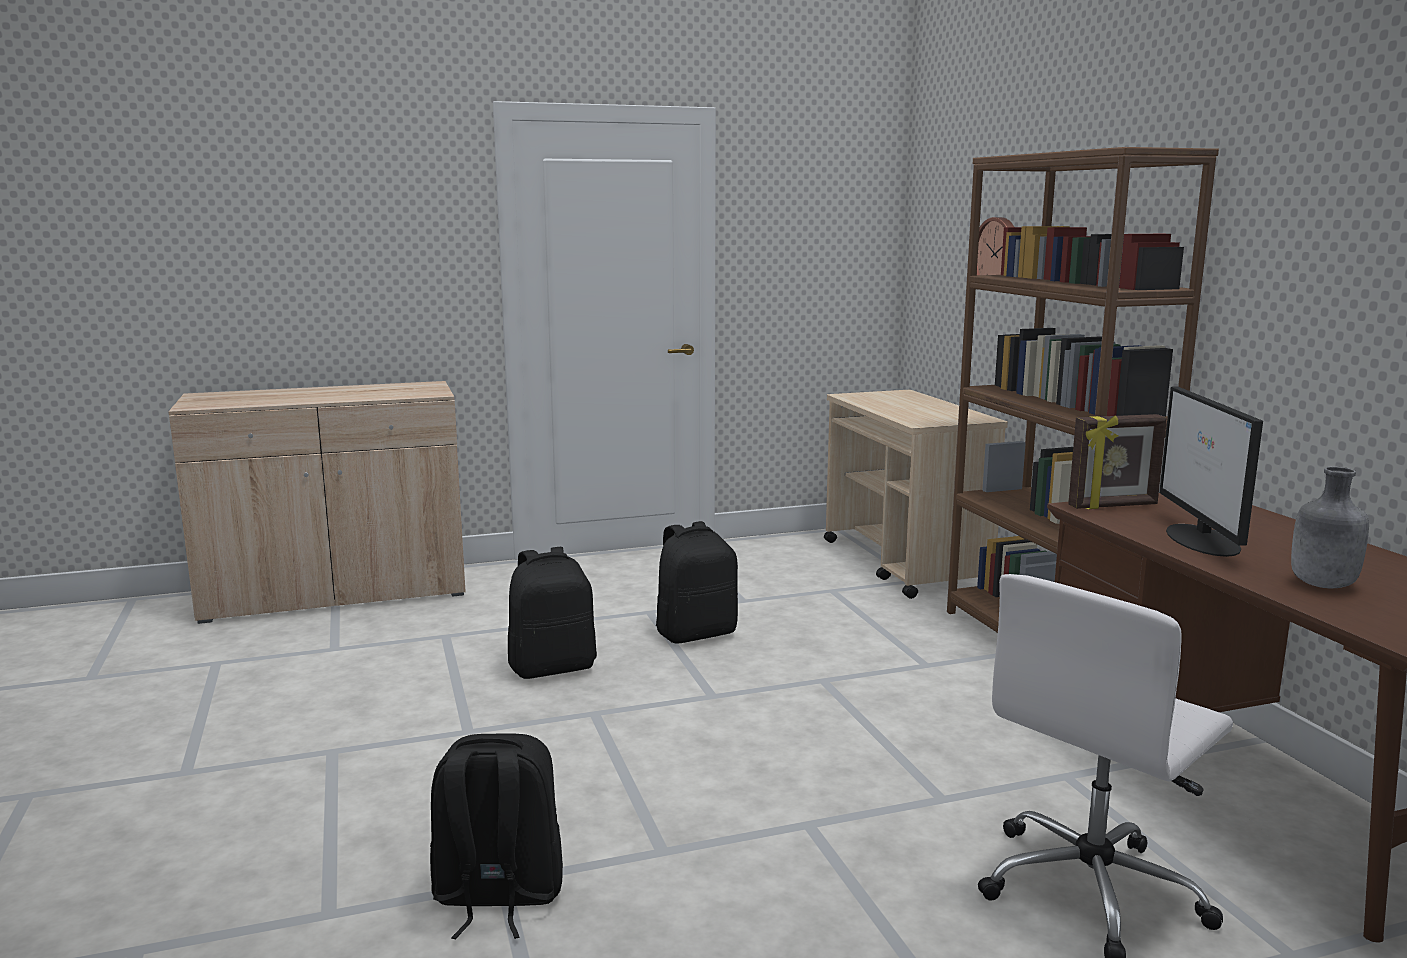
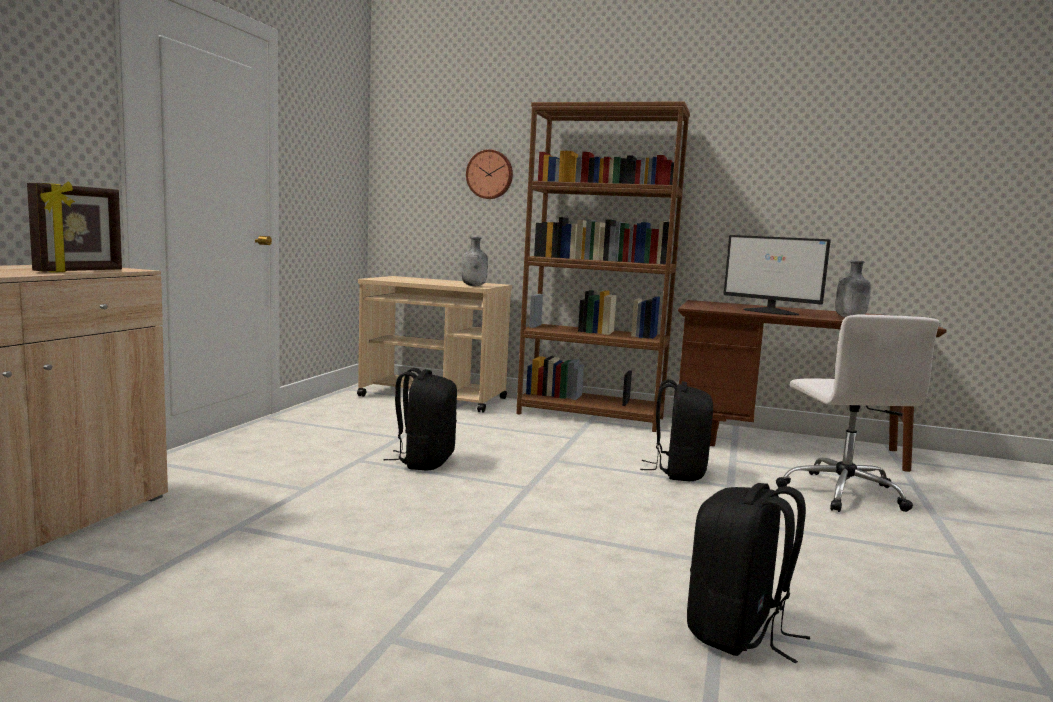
camera: 55 degrees left, 5 degrees down
(553, 667) = (391, 511): black backpack -> black backpack (678, 472)
(923, 420) = (474, 286): none -> grey bottle
(1113, 506) = (699, 306): picture frame -> picture frame (80, 271)

